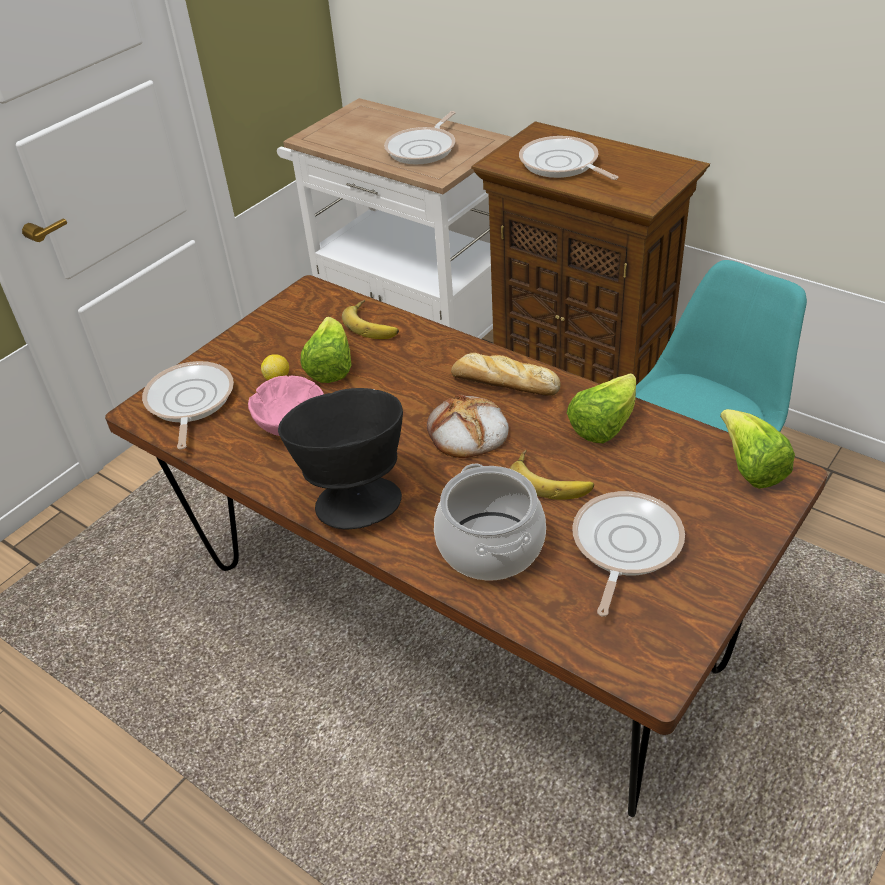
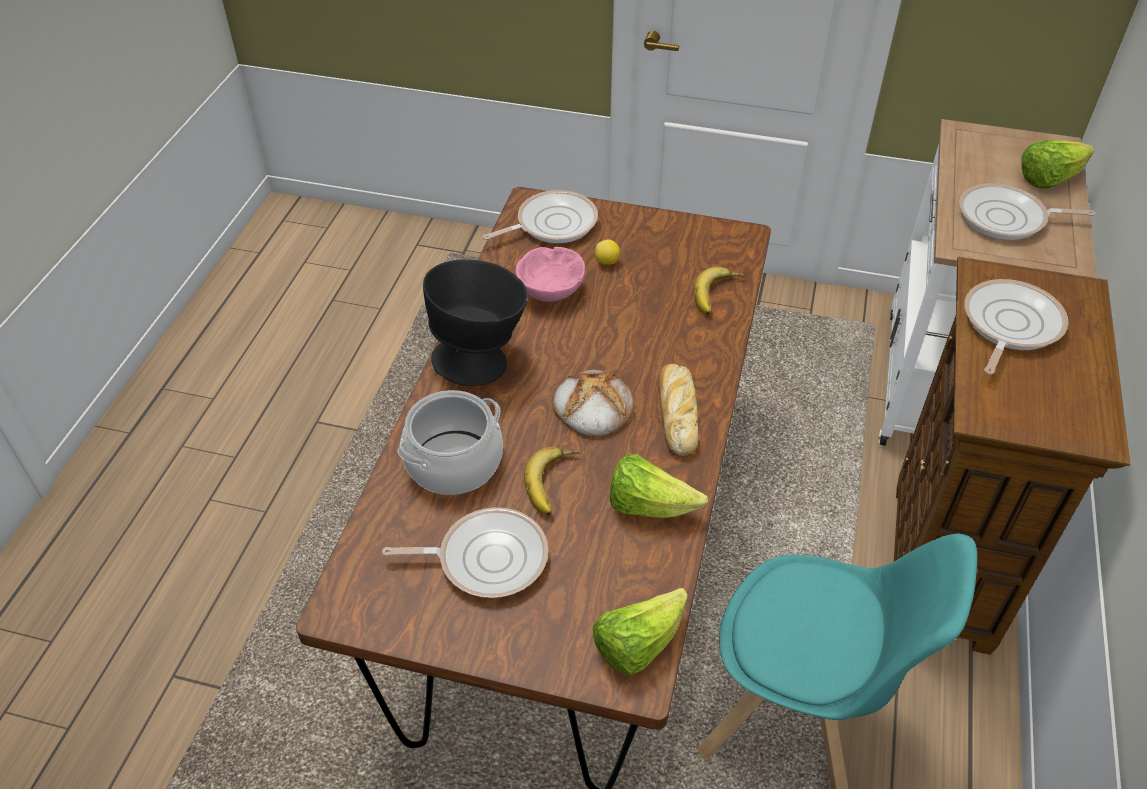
camera: 65 degrees right, 5 degrees up
(330, 367) = (639, 289): lettuce -> lettuce (1049, 179)

